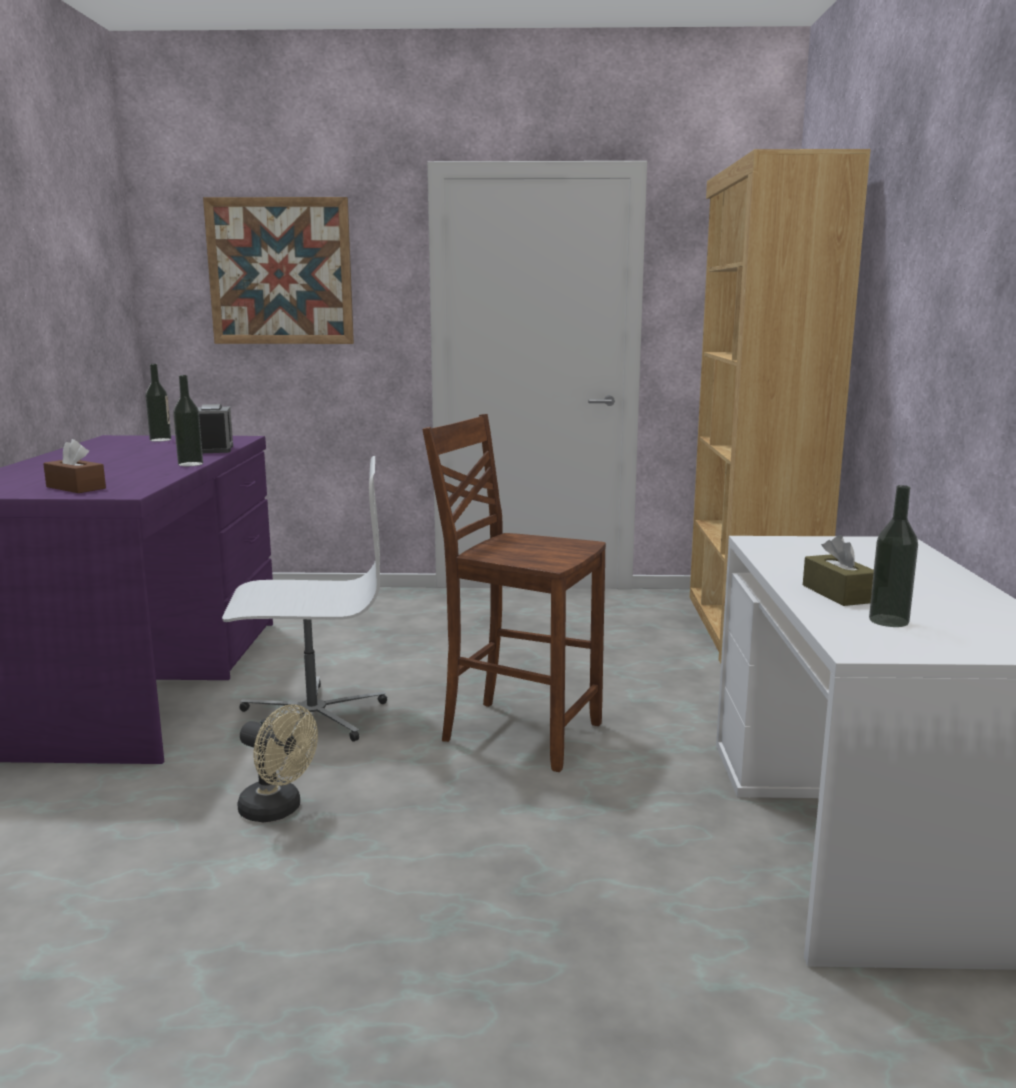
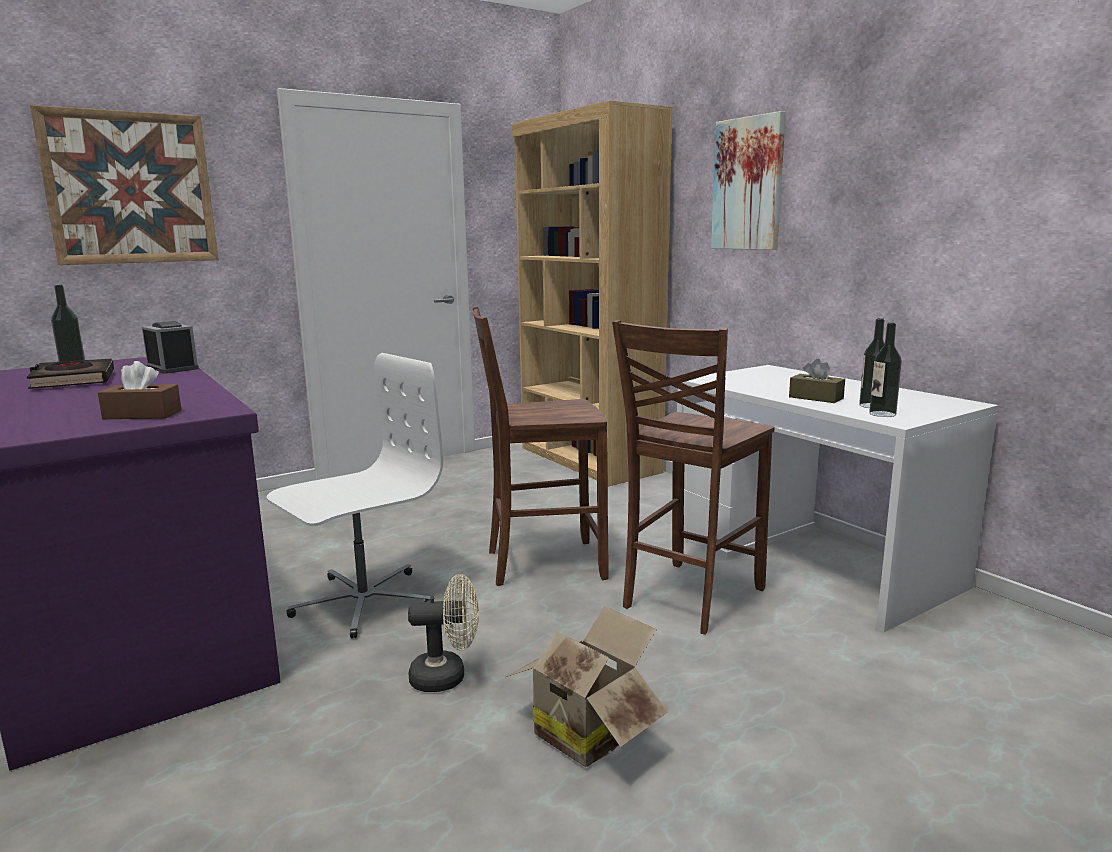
camera: 35 degrees left, 0 degrees up
(128, 451) = (73, 380): none -> black book
(190, 464) = (195, 382): bottle -> bottle (882, 414)
(312, 913) = (587, 731): none -> cardboard box
(618, 825) = (689, 598): none -> brown chair
(924, 262) = (748, 184): none -> picture

